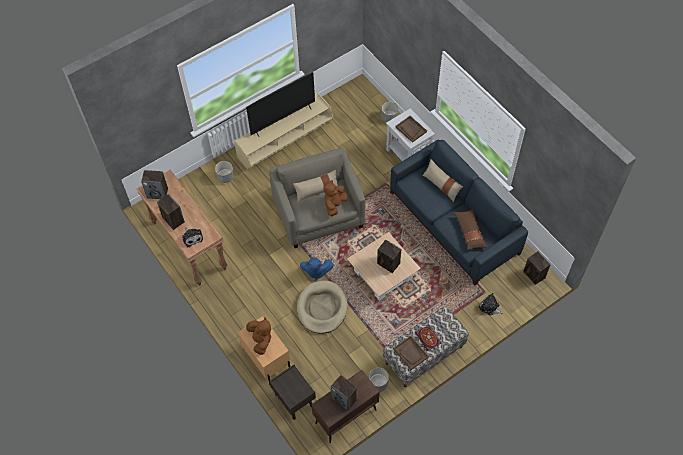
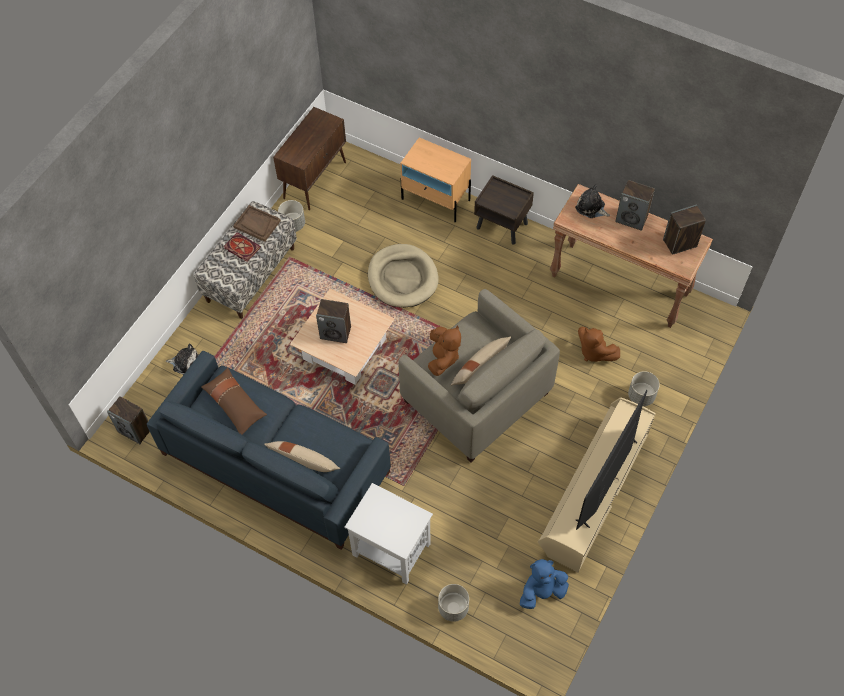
camera: 155 degrees right, 0 degrees up
(260, 340) = (438, 160): brown plush toy -> brown plush toy (594, 352)
(293, 400) = (382, 174): brown nightstand -> brown nightstand (502, 226)
(316, 272) = (435, 318): blue plush toy -> blue plush toy (542, 592)
(344, 399) = (309, 136): speaker -> none
(411, 129) = (386, 517): brown tray -> none

